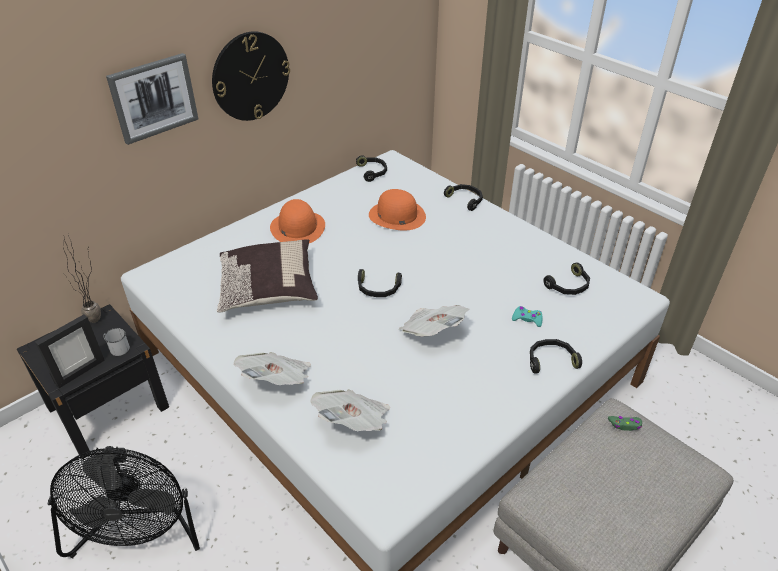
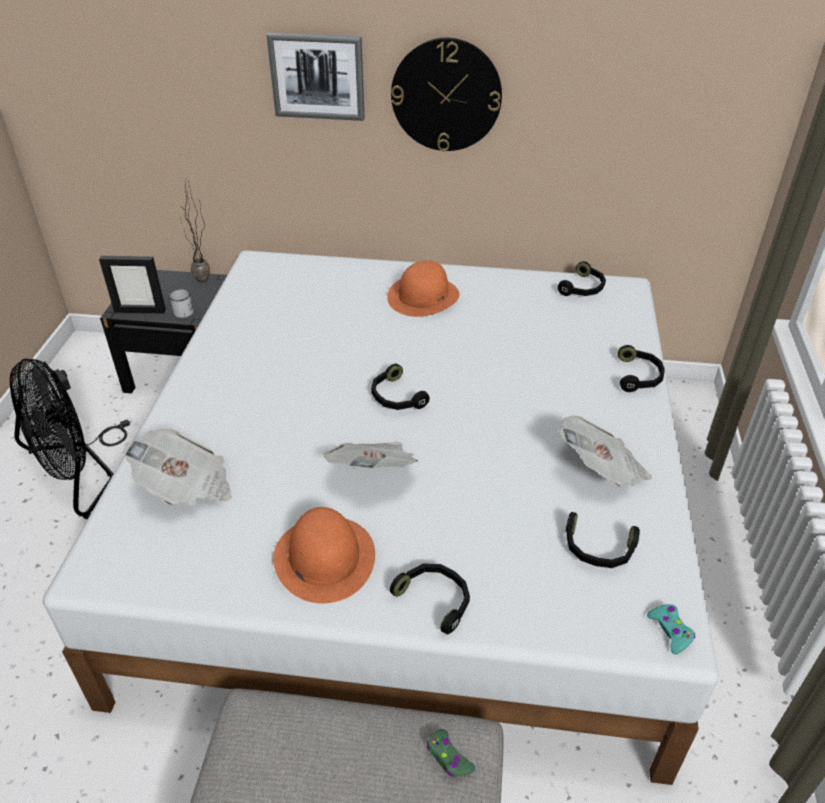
camera: 50 degrees right, 0 degrees up
(268, 288) = (314, 330): pillow -> none
(277, 381) = (196, 407): newspaper -> newspaper (601, 470)
(396, 215) = (533, 344): orange hat -> orange hat (324, 557)
(527, 319) = (486, 540): turquoise game controller -> turquoise game controller (670, 631)

